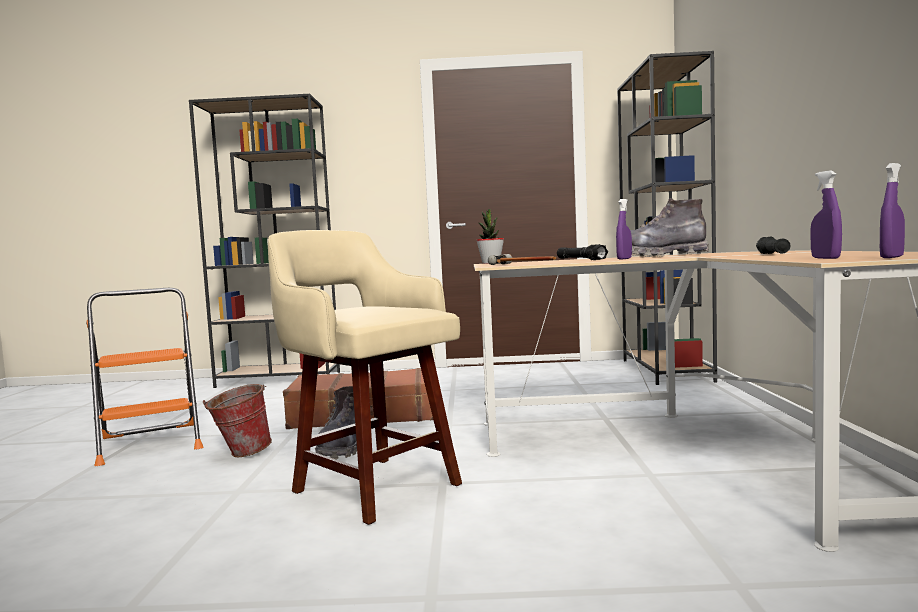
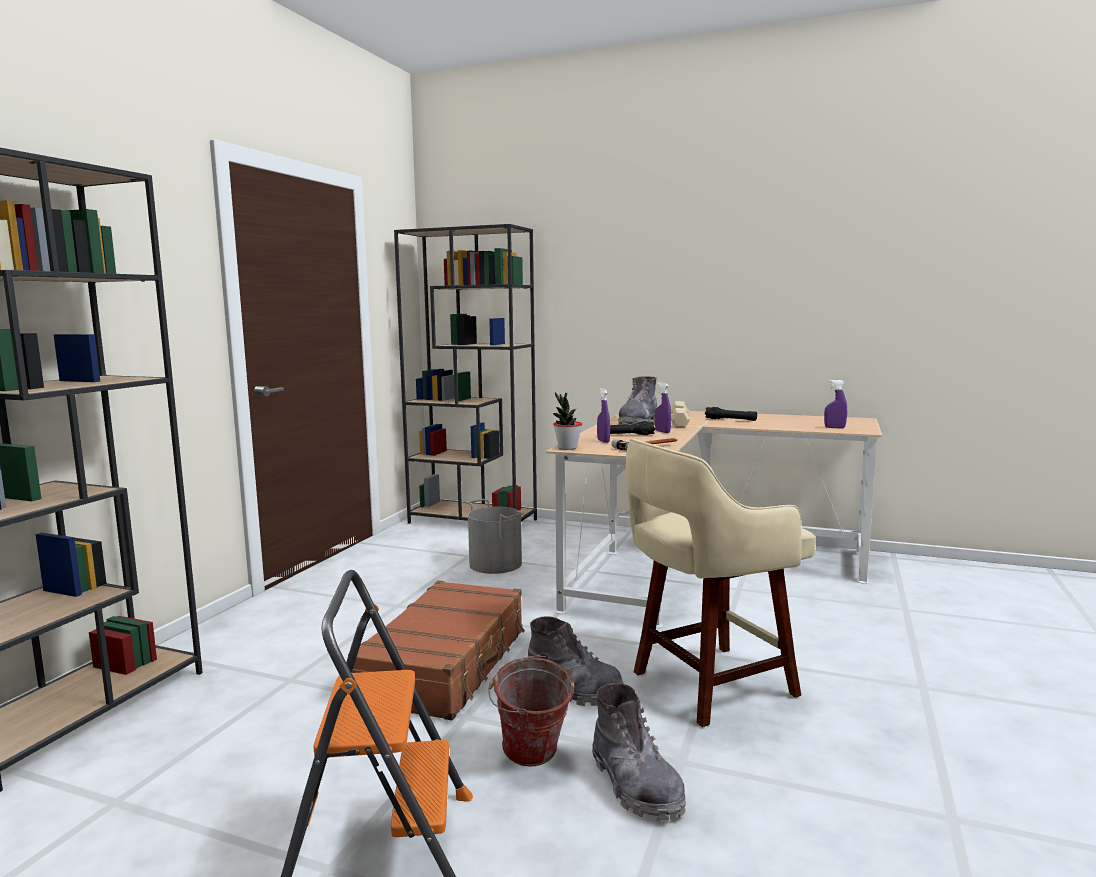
camera: 70 degrees left, 5 degrees up
(206, 482) = (636, 785): none -> grey boot
(571, 392) = (496, 564): none -> grey bucket
(700, 255) = (679, 423): none -> beige dumbbell
(891, 257) = (861, 426): purple spray bottle -> purple spray bottle (603, 441)

